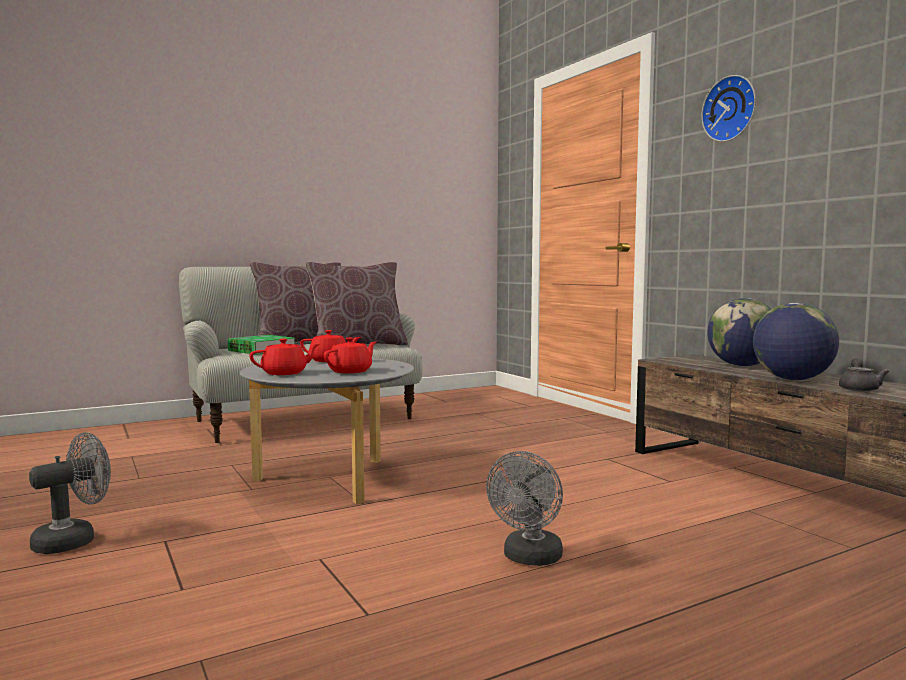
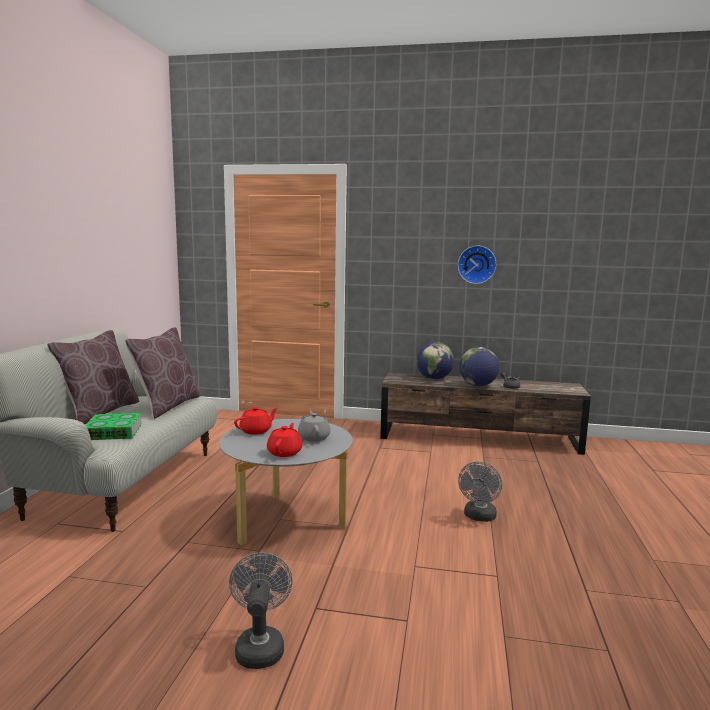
camera: 50 degrees left, 5 degrees up
(351, 371) = (314, 437): red teapot -> grey teapot
(529, 559) = (479, 517): grey fan -> grey fan turned 45 degrees clockwise
(731, 109) = (408, 228): wall clock -> wall clock (476, 264)

